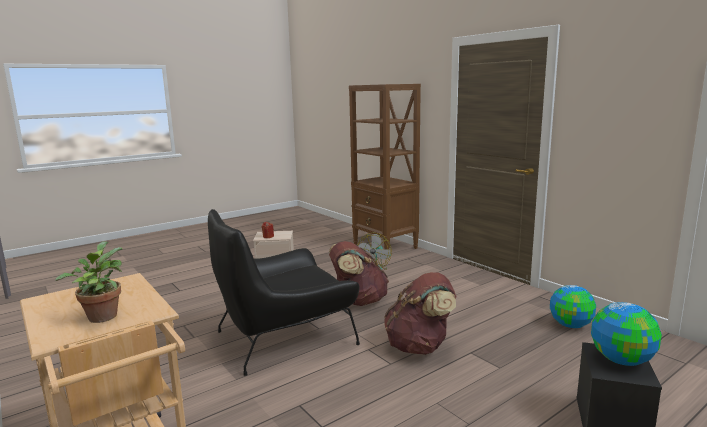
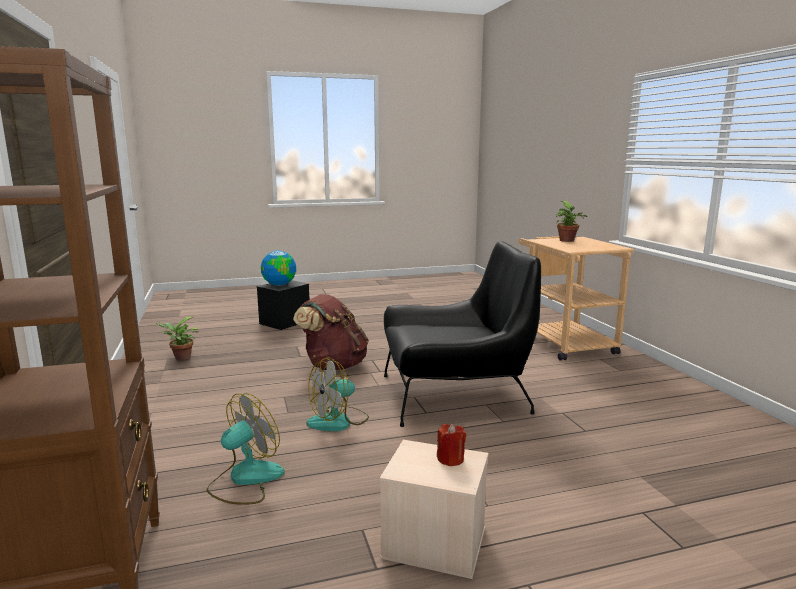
camera: 160 degrees left, 0 degrees up
(358, 301) = (338, 421): brown backpack -> fan
(571, 325) = (180, 358): globe -> potted plant

